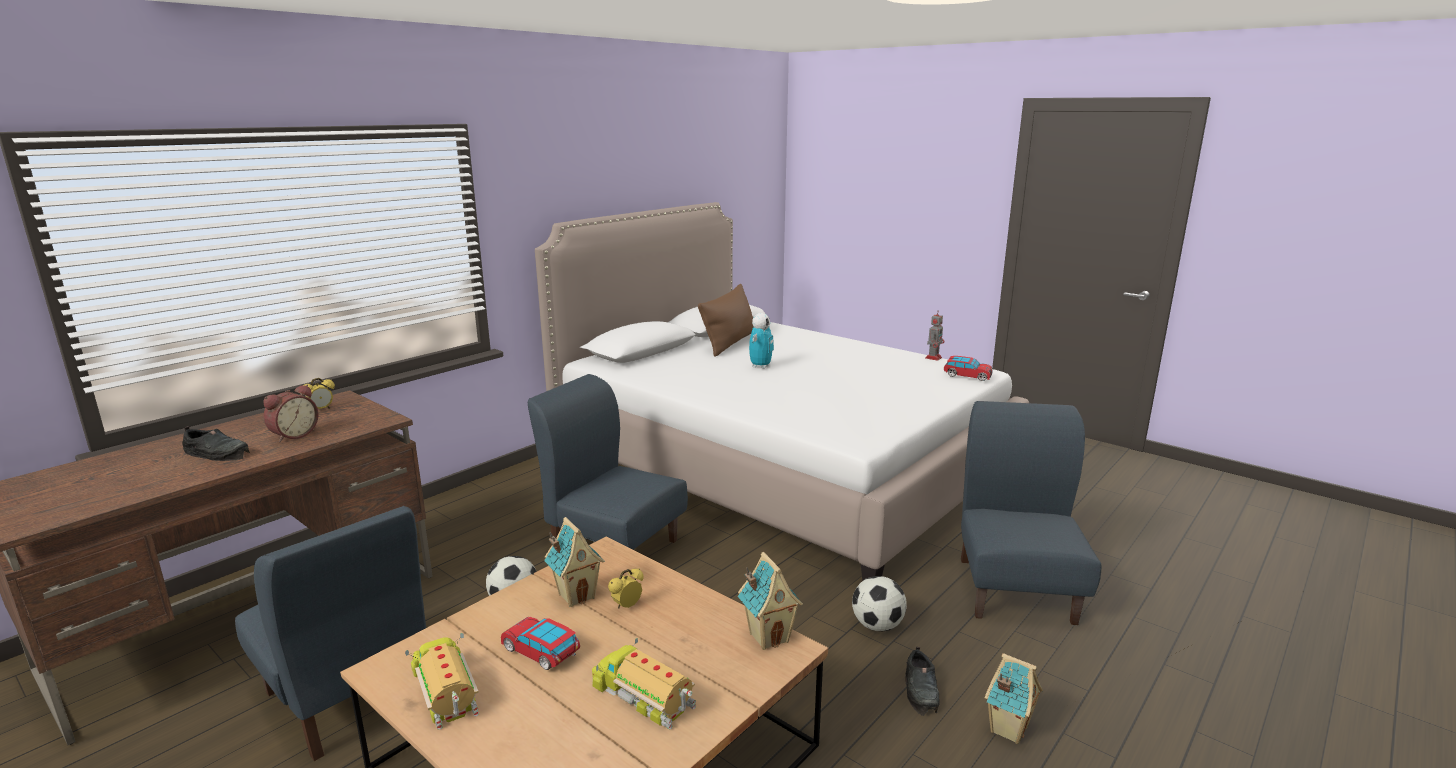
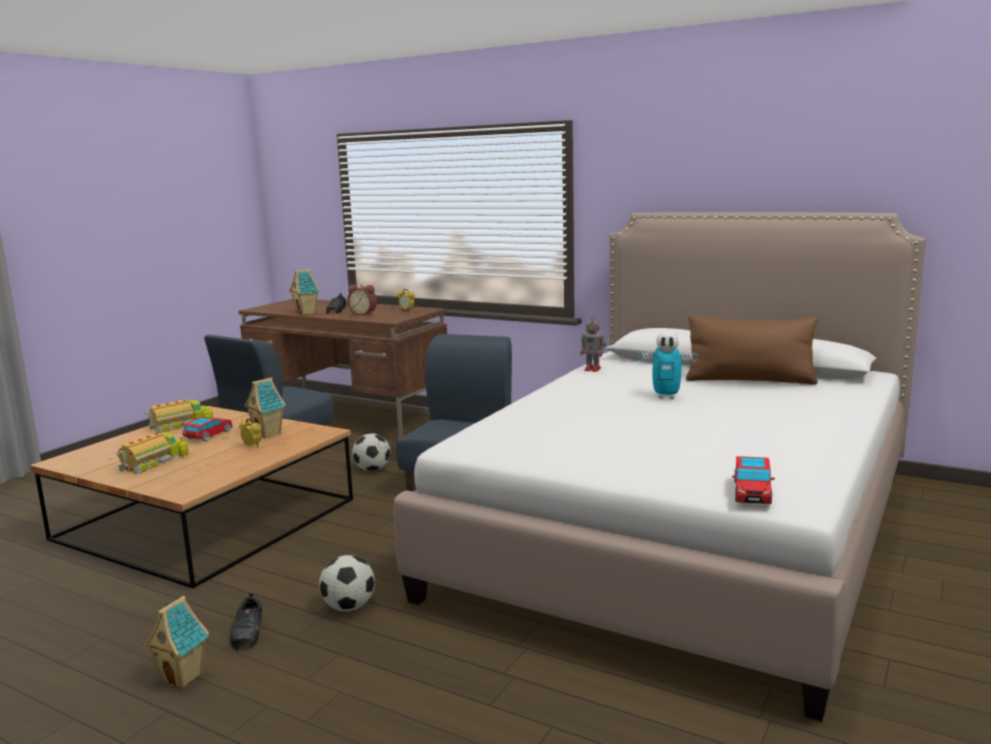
camera: 80 degrees right, 5 degrees down
(769, 637) = (201, 486): toy house -> toy house (307, 313)
(921, 689) = (248, 631): black shoe -> black shoe turned 90 degrees counterclockwise
(933, 357) = (829, 472): toy robot -> toy robot (593, 369)
(1016, 589) = (431, 698): blue chair -> none

